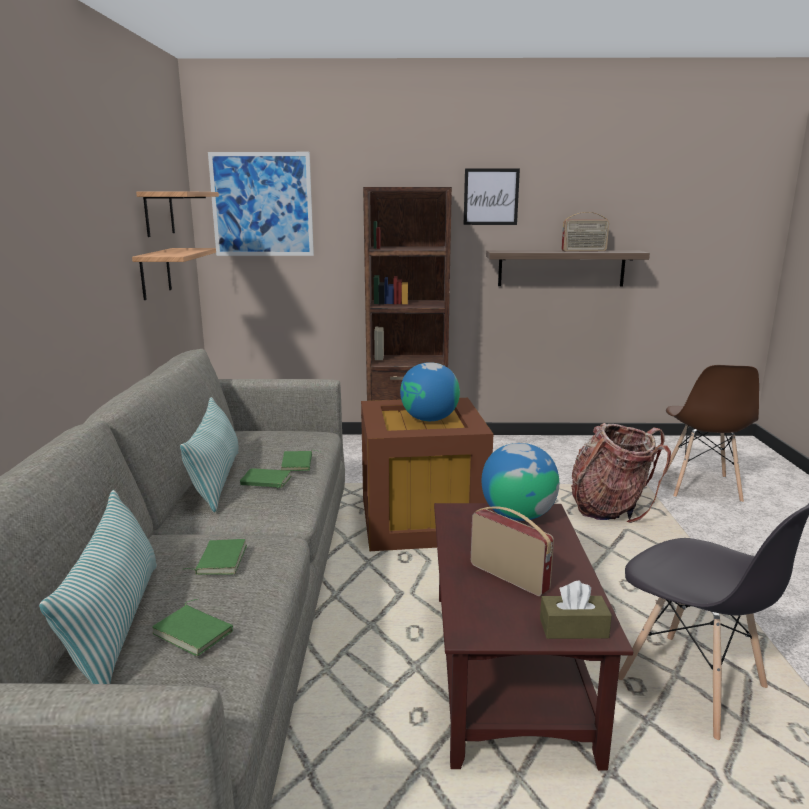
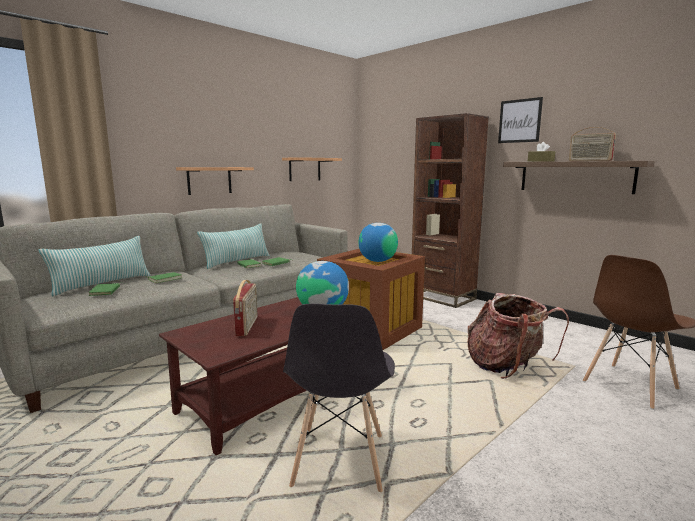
camera: 45 degrees right, 5 degrees down
(159, 213) = (315, 139): shelf -> shelf (209, 180)
(262, 204) = (385, 136): picture -> none
(573, 628) = (212, 350): brown tissue box -> brown tissue box (540, 161)

